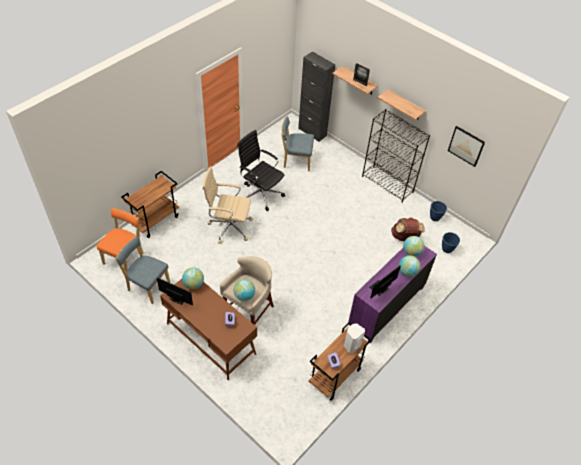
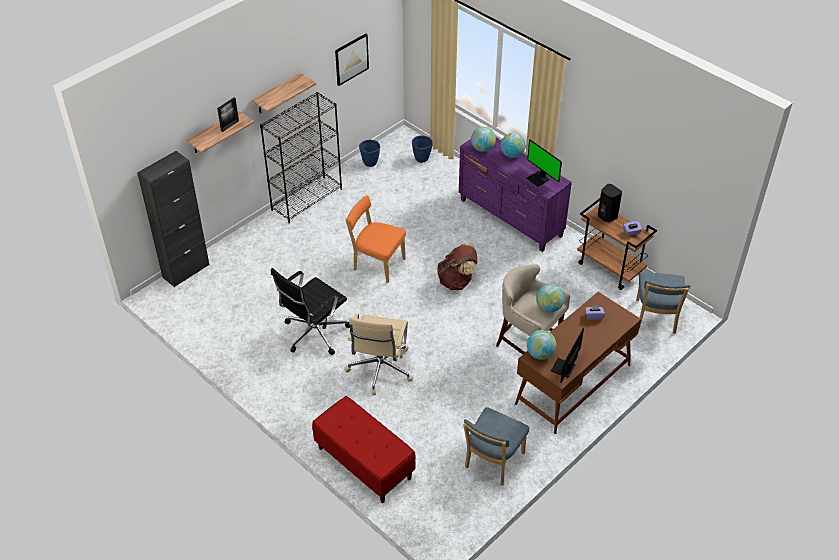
camera: 85 degrees left, 5 degrees down
(125, 257) = (439, 497): orange chair -> orange chair (377, 264)
(155, 220) = (364, 463): brown cart -> red bench
(296, 161) = (248, 292): blue chair -> blue chair (655, 319)
(351, 345) = (606, 216): white speaker -> black speaker
(404, 237) = (402, 192): brown backpack -> brown backpack (457, 281)

